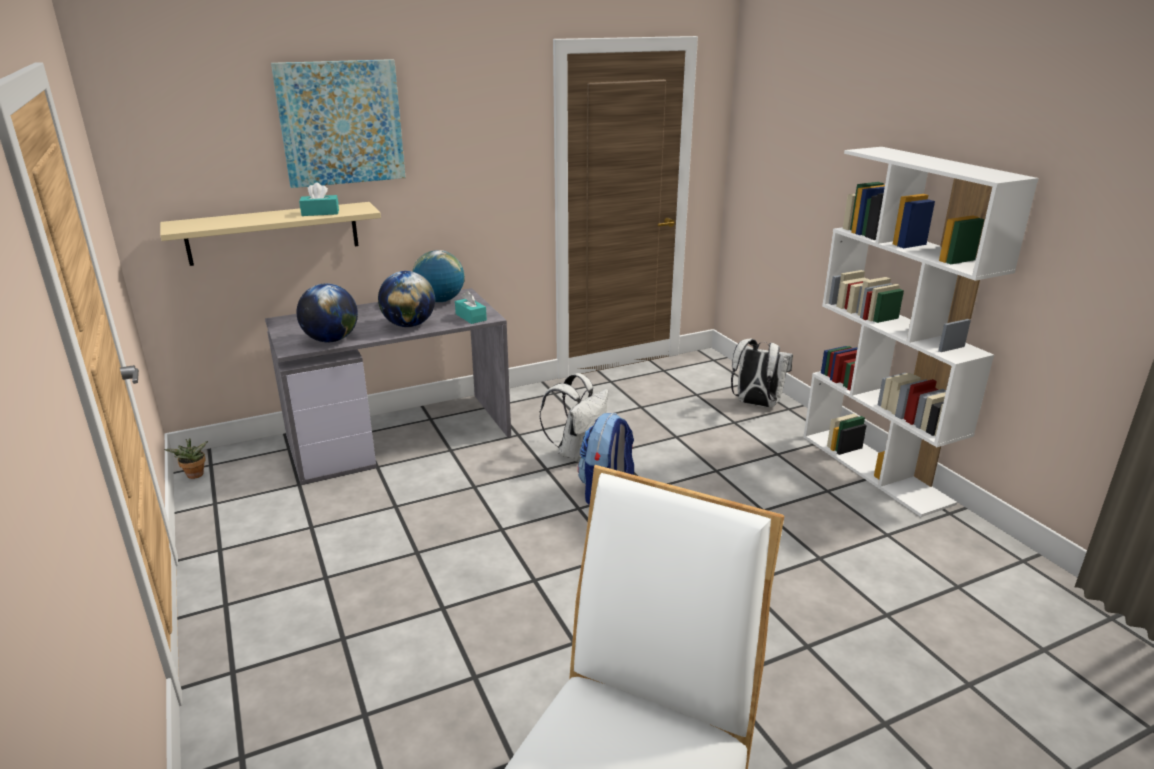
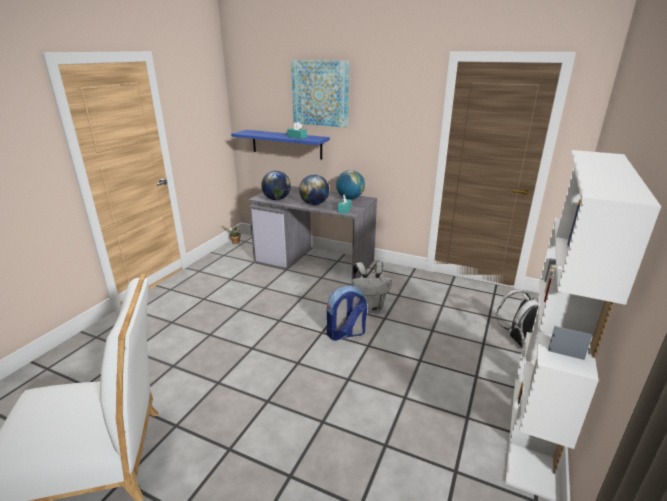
camera: 50 degrees right, 0 degrees up
(273, 233) = (286, 144): beige shelf -> blue shelf

